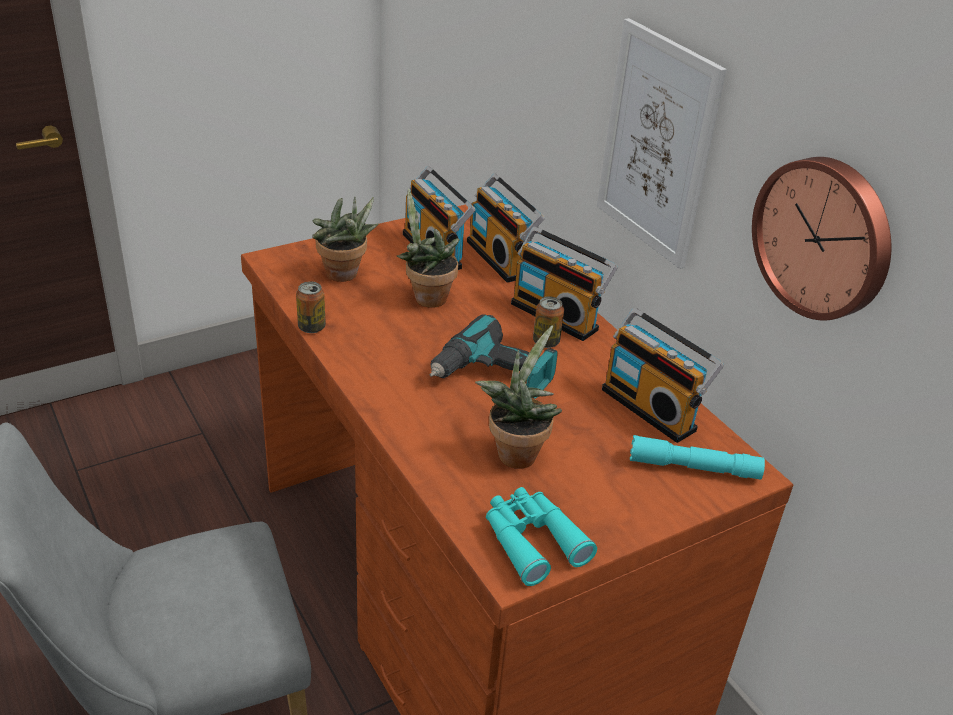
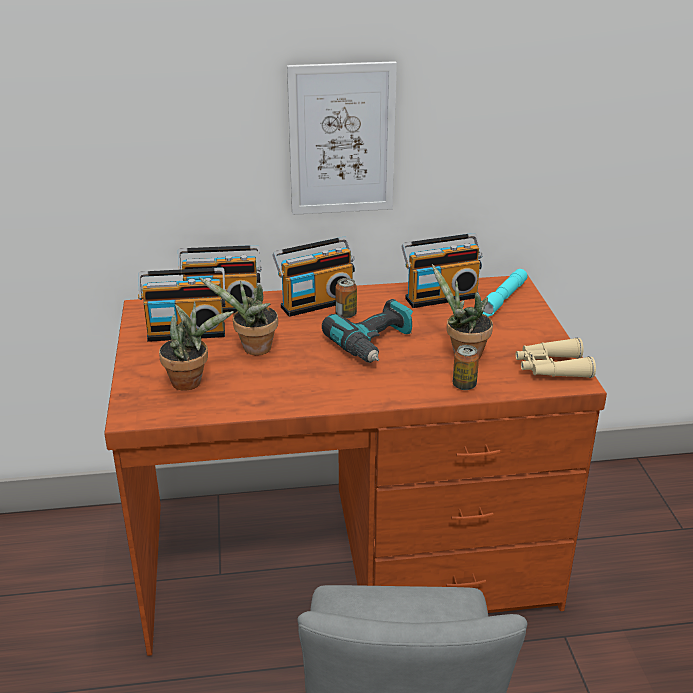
camera: 65 degrees left, 5 degrees down
(311, 327) = (259, 411): can -> can (464, 385)
(531, 541) = (551, 368): turquoise binoculars -> beige binoculars
(824, 237) = (501, 124): wall clock -> none

